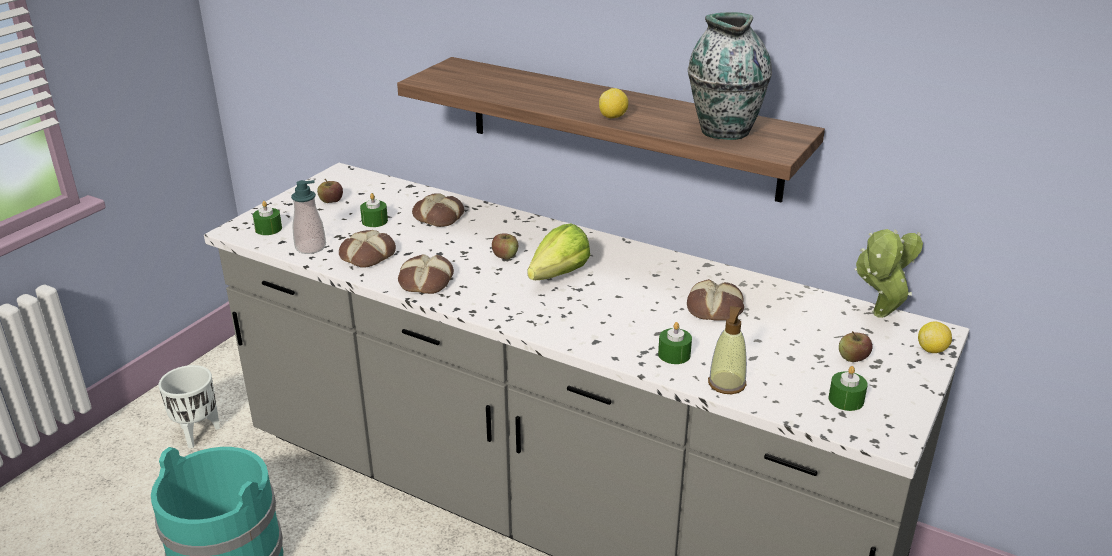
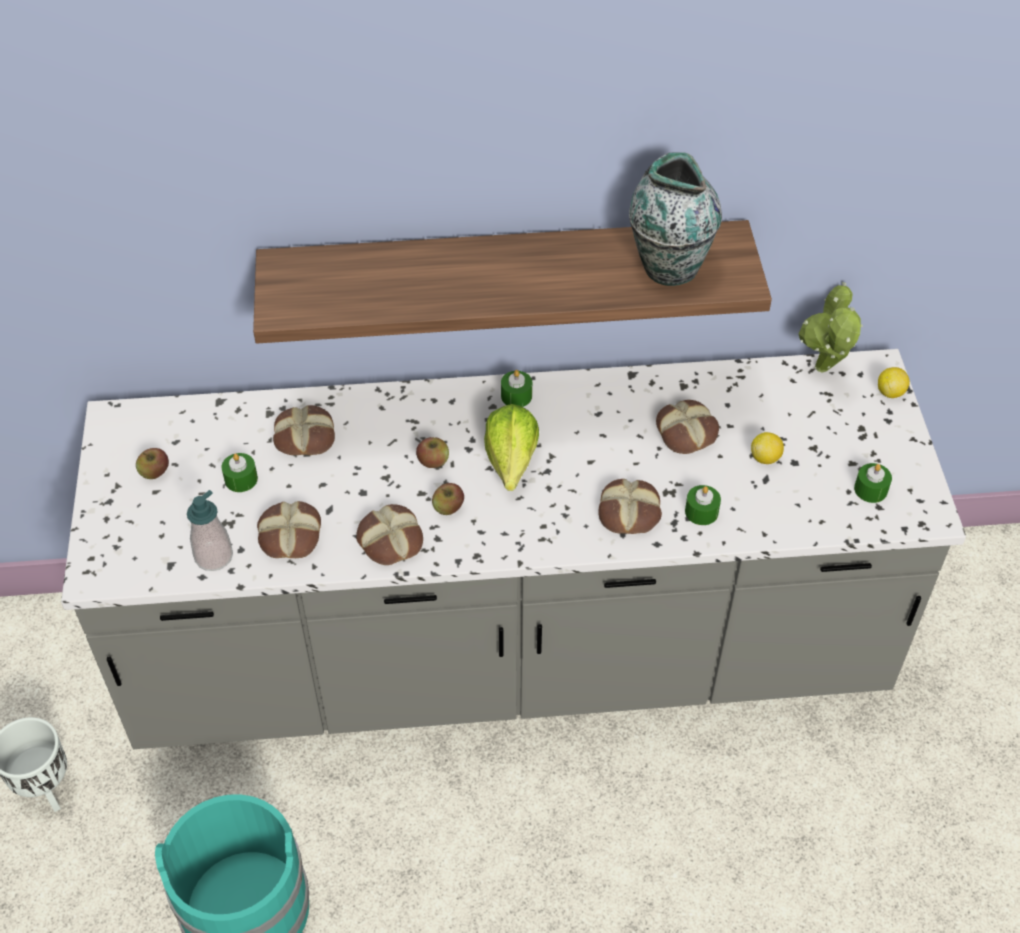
camera: 35 degrees left, 20 degrees up
(268, 229) = (131, 554): green candle -> green candle (516, 396)
(613, 117) = (548, 293): lemon -> lemon (765, 458)
(615, 333) = (630, 512): none -> bread
(726, 384) = (770, 523): soap dispenser -> none
(853, 358) = (841, 436): apple -> apple (448, 508)

